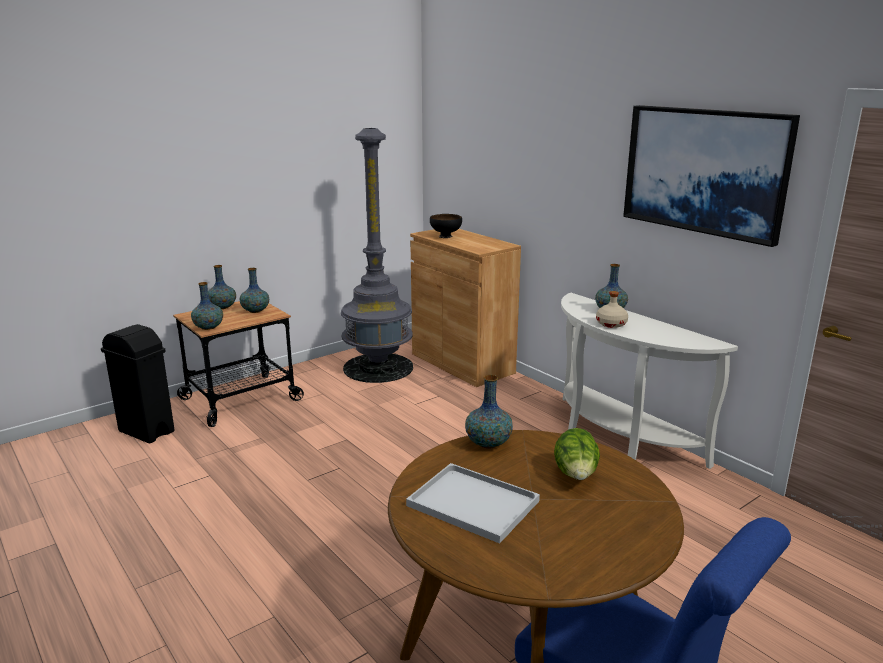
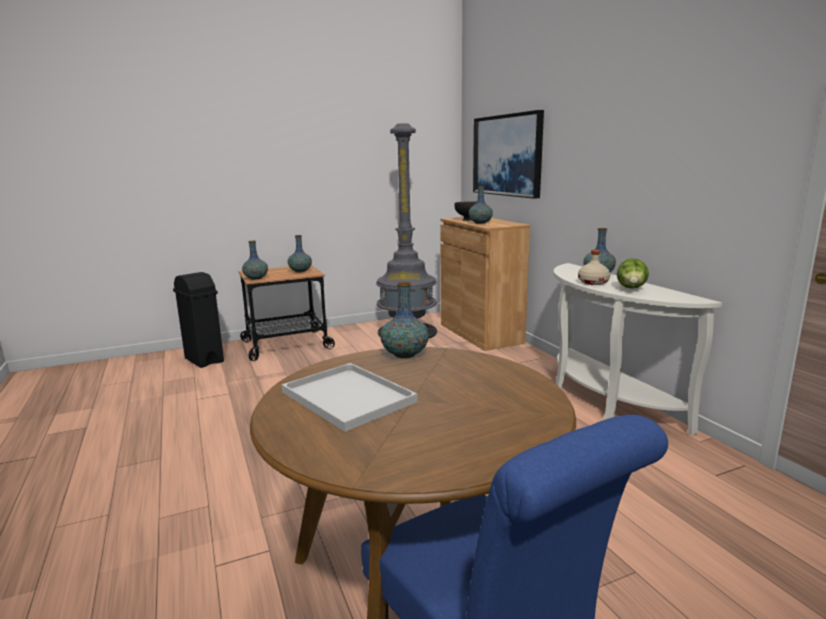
camera: 15 degrees right, 5 degrees down
(222, 307) = (278, 268): vase -> vase (480, 223)
(576, 475) = (474, 385): lettuce -> lettuce (631, 289)
(704, 171) = (689, 124): picture -> picture (507, 155)

